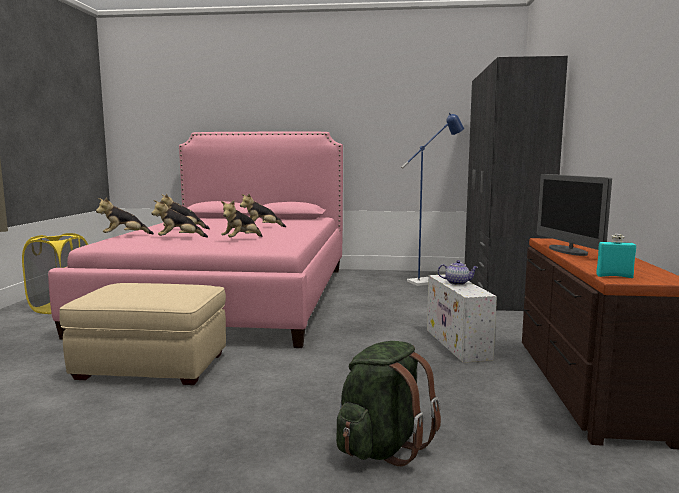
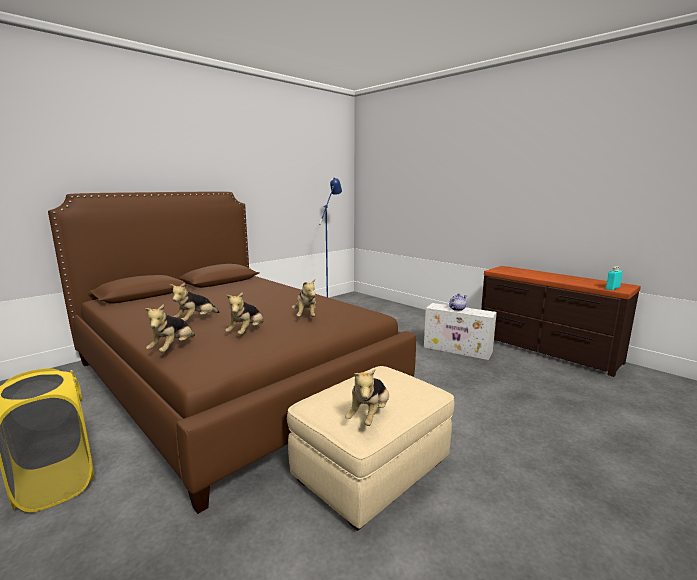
camera: 50 degrees left, 5 degrees up
(230, 297) = (232, 377): pink bed -> brown bed
(261, 228) = (257, 299): plush toy -> plush toy (369, 415)
(382, 447) = (596, 426): green backpack -> none
(501, 290) = (381, 305): grey wardrobe -> none
(568, 251) = (536, 276): monitor -> none

